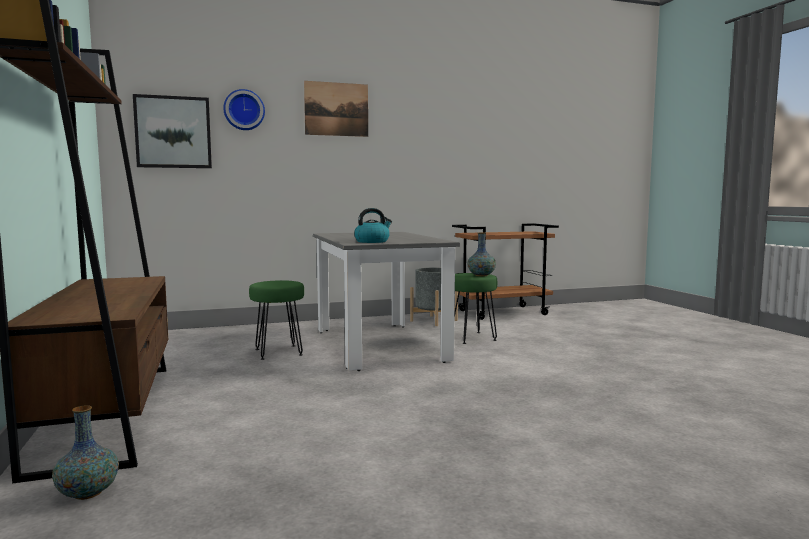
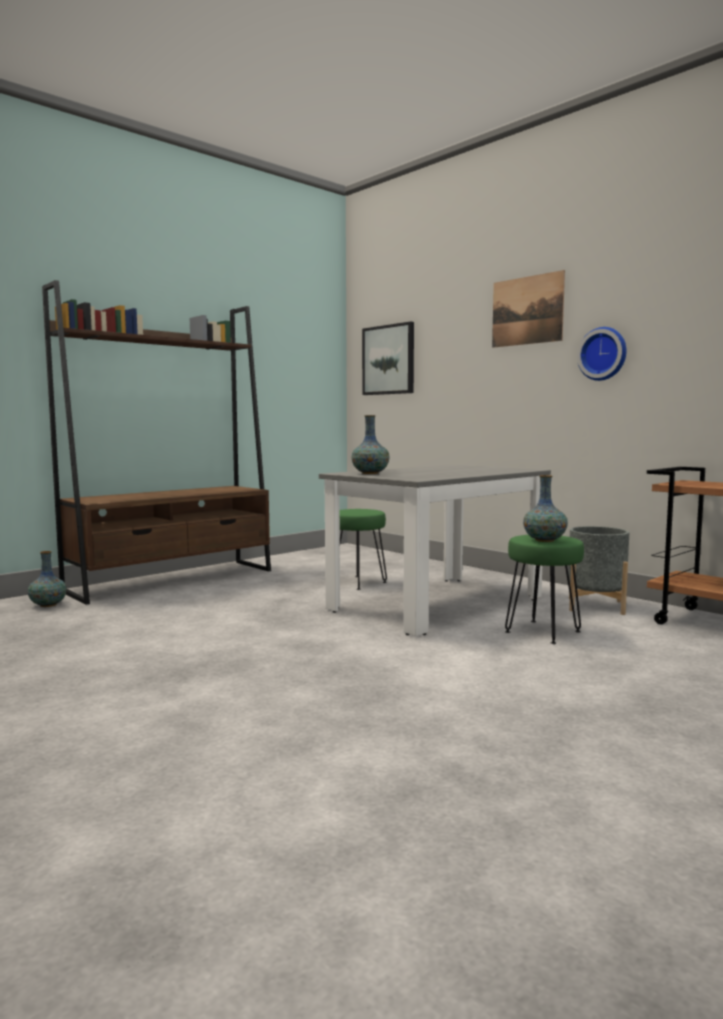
camera: 65 degrees right, 0 degrees up
(244, 110) = (440, 328): wall clock -> wall clock (603, 354)
(372, 241) = (370, 473): kettle -> vase

